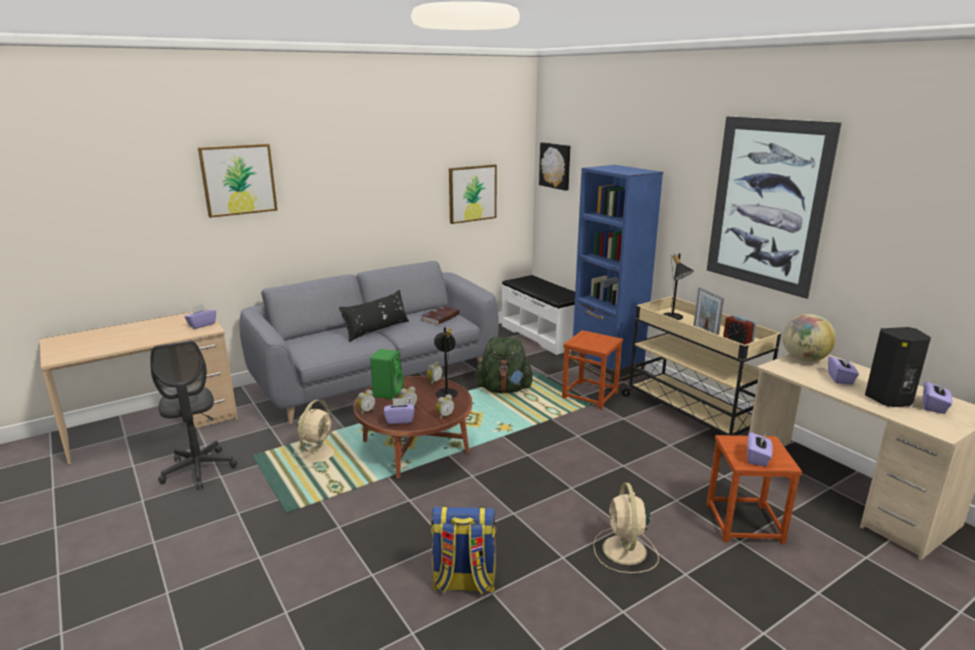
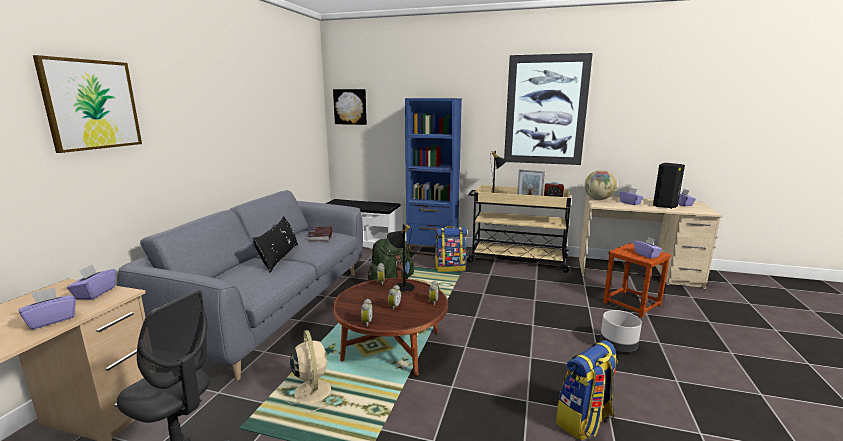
camera: 40 degrees left, 5 degrees down
(388, 392) = (356, 303): green speaker -> none
(399, 420) = (406, 317): purple tissue box -> purple tissue box (51, 320)
(472, 193) = (293, 131): picture -> none
(590, 395) = (450, 268): brown stool -> backpack
(624, 551) = (618, 346): beige fan -> grey planter

